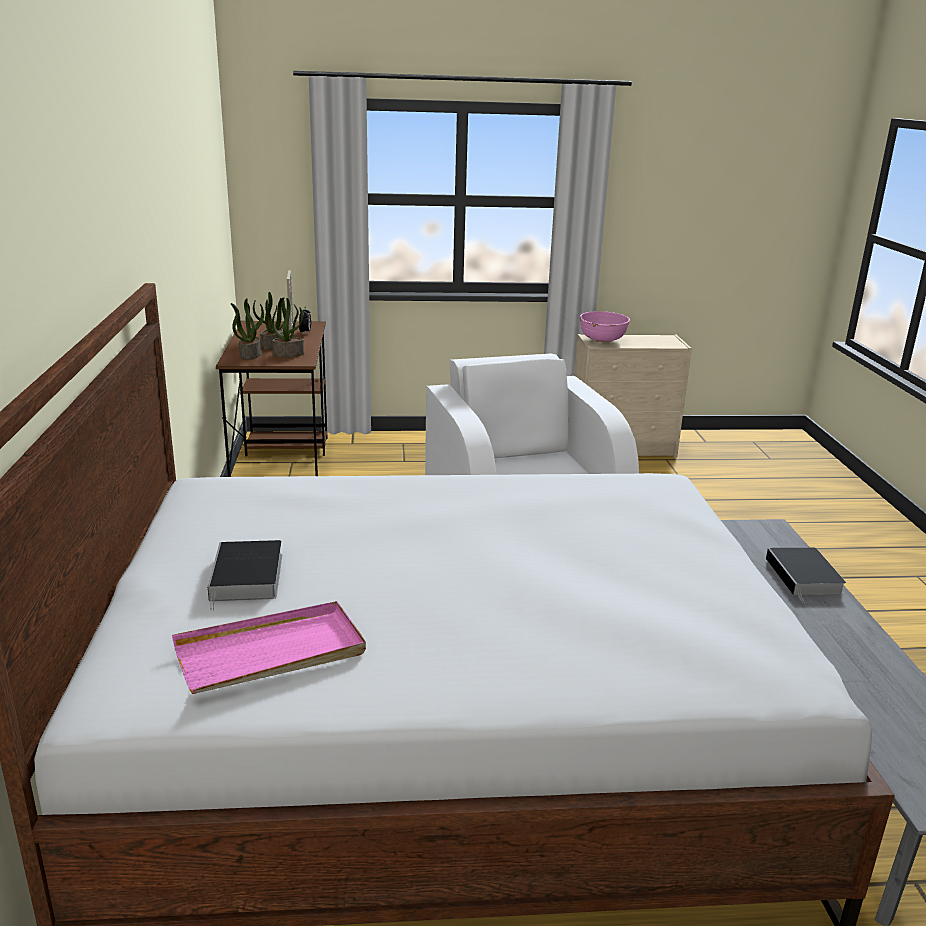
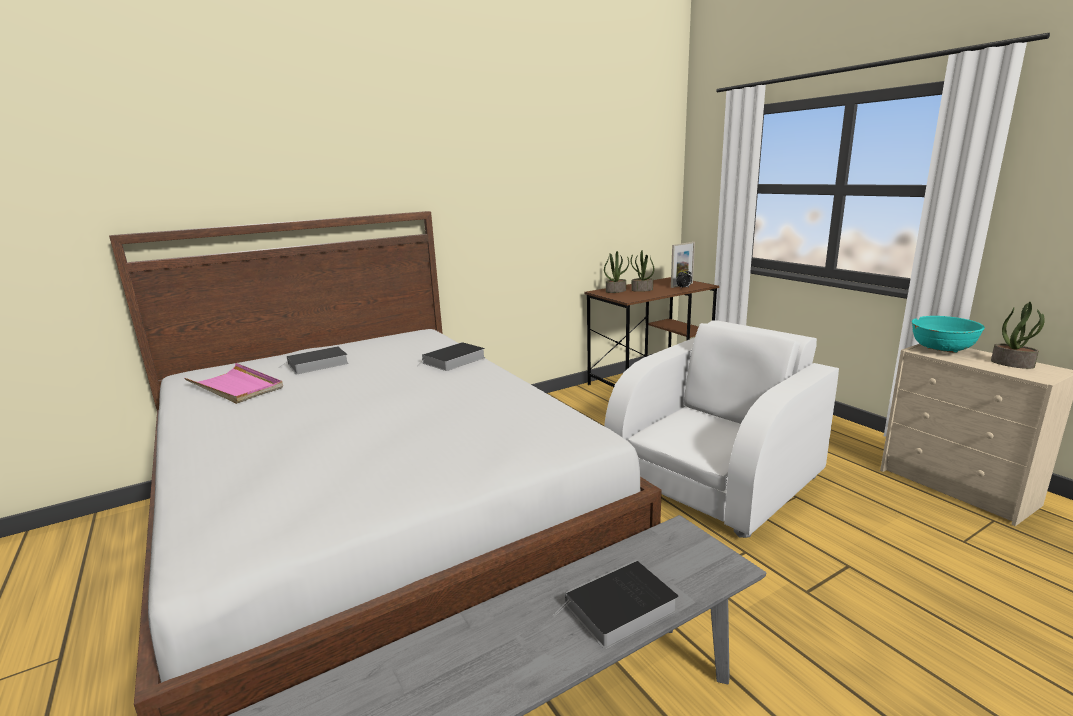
camera: 65 degrees right, 5 degrees down
(289, 354) = (635, 295): potted plant -> potted plant (1013, 364)
(379, 490) = (453, 361): none -> book
(602, 340) = (942, 349): pink bowl -> turquoise bowl

